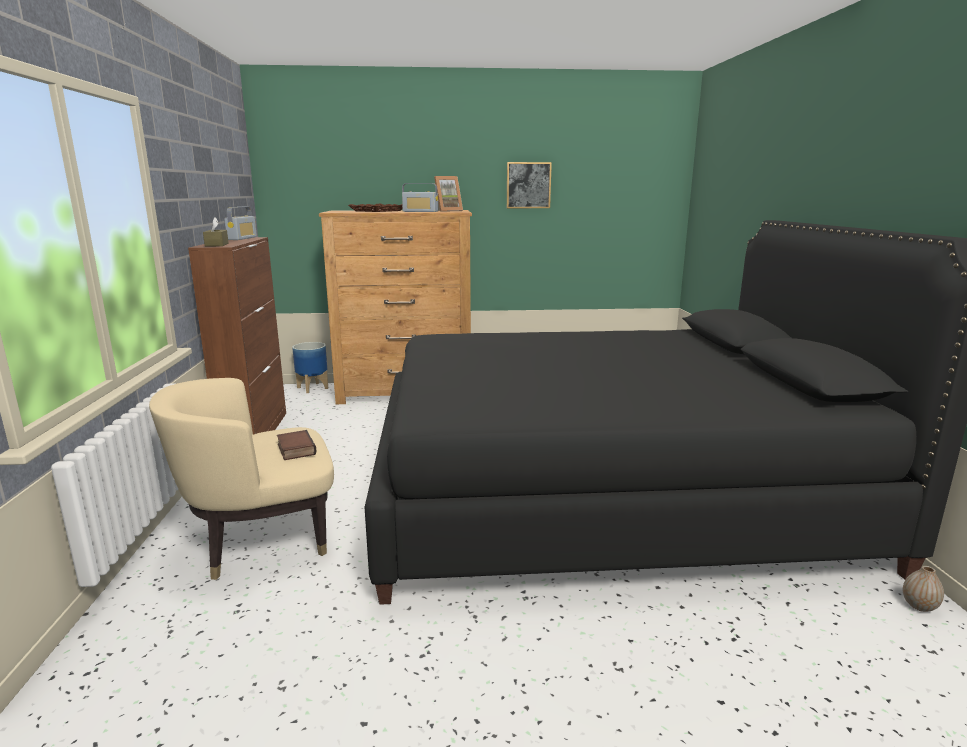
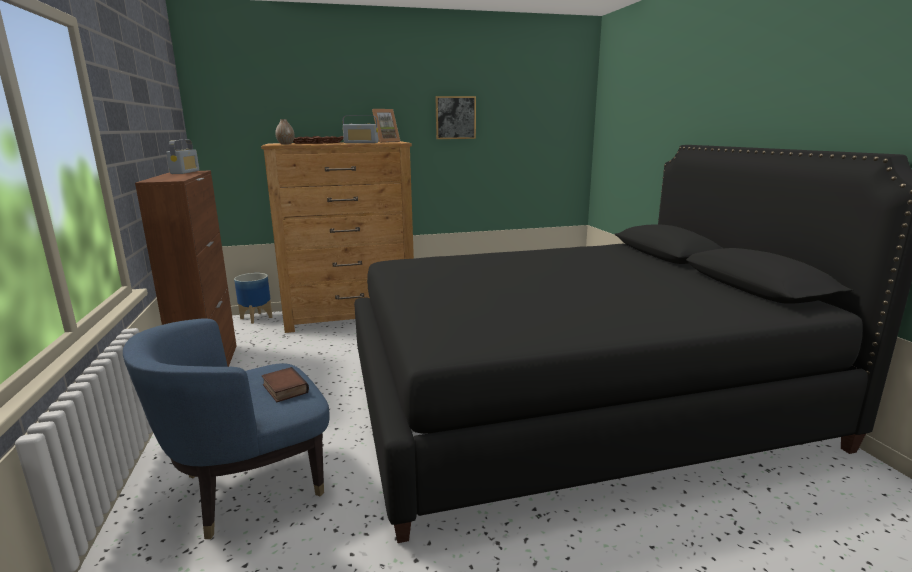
camera: 10 degrees left, 0 degrees up
(217, 245) = (165, 179): brown tissue box -> none
(262, 540) = (250, 486): beige armchair -> blue armchair
(919, 606) = (871, 477): vase -> vase (286, 144)

